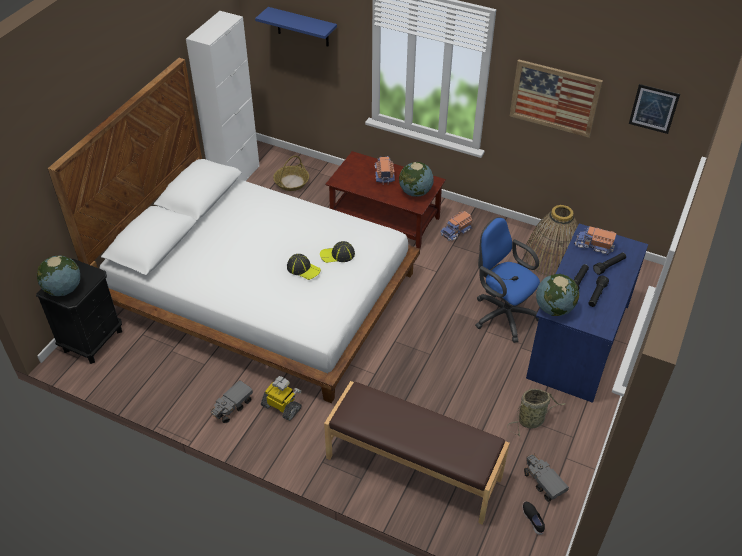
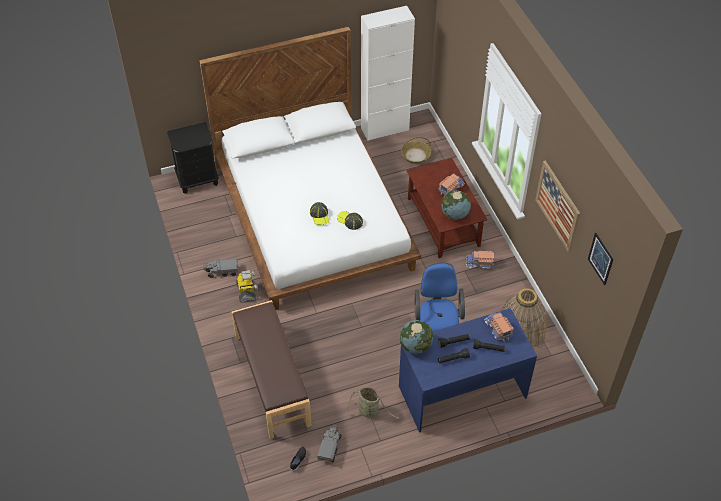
camera: 45 degrees right, 5 degrees up
(63, 289) = (181, 138): globe -> none
(302, 27) = (458, 47): blue shelf -> none

